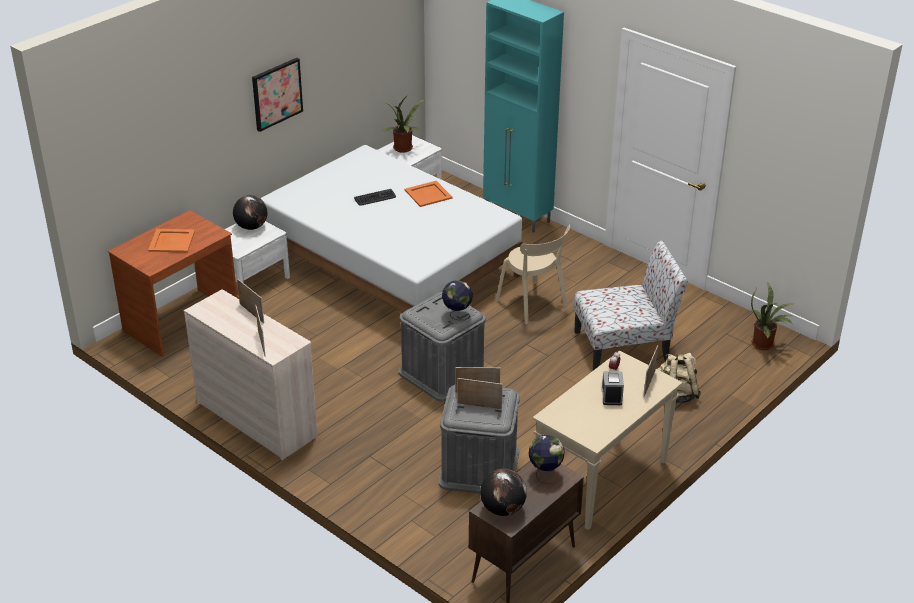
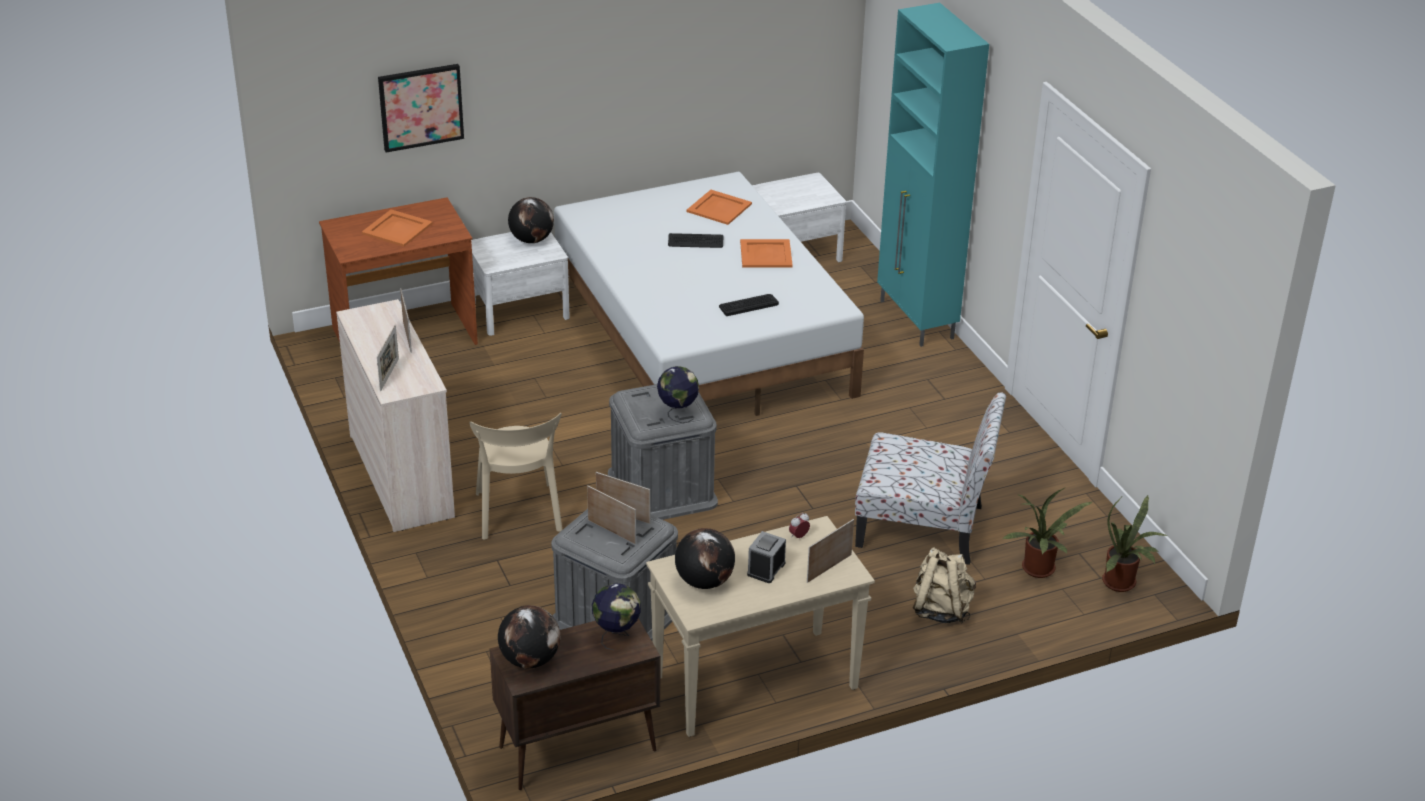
camera: 25 degrees right, 0 degrees up
(276, 94) = (601, 74): picture -> picture (421, 107)
(371, 172) = (718, 208): none -> orange tray
(404, 149) = (796, 191): potted plant -> potted plant (1039, 571)
(444, 230) = (748, 305): none -> keyboard
(533, 304) = (845, 438): beige chair -> beige chair (518, 515)
(580, 417) = (704, 581): none -> globe

